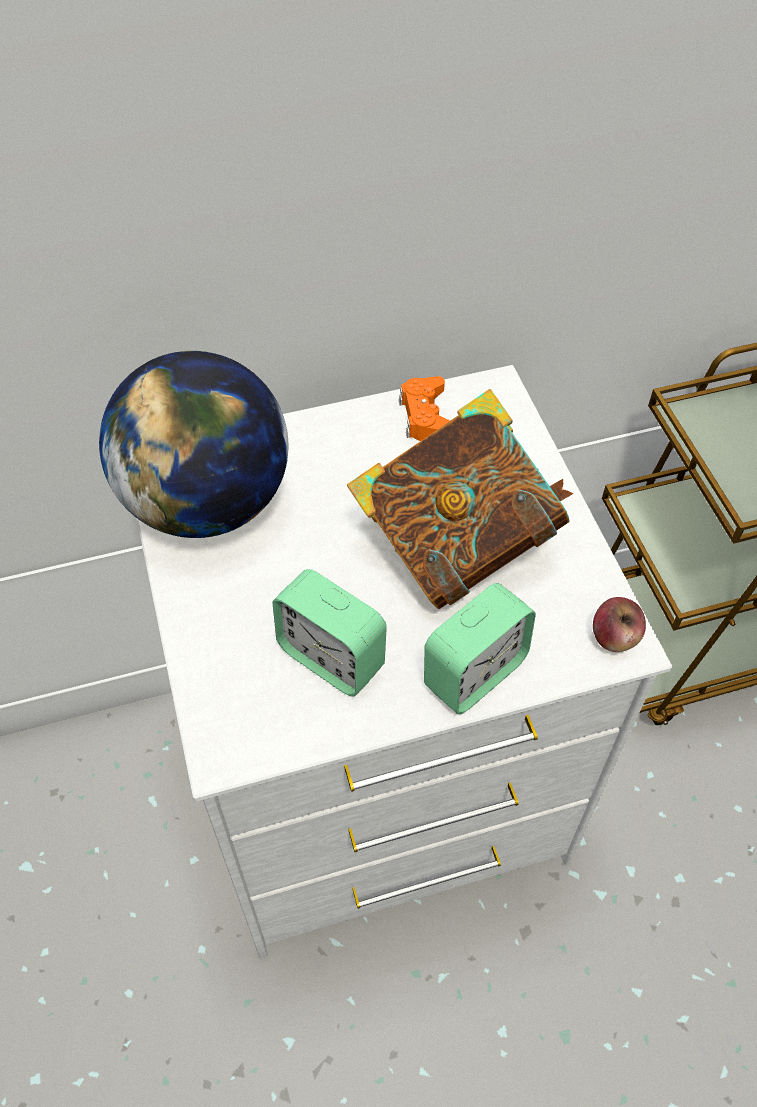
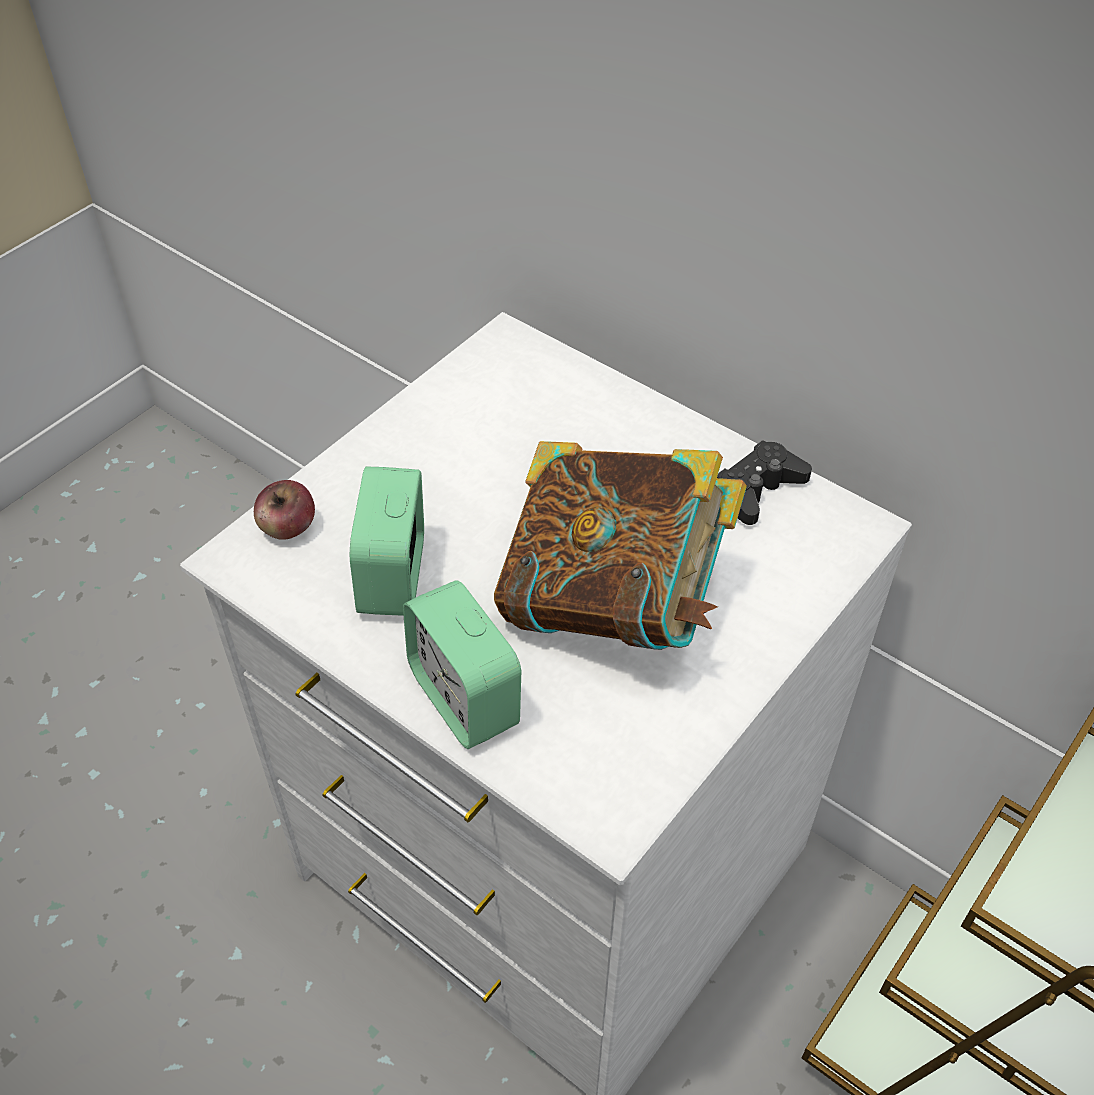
camera: 55 degrees right, 5 degrees down
(208, 502) = (493, 396): globe -> none
(426, 416) = (757, 490): orange game controller -> black game controller
(474, 672) = (465, 698): alarm clock -> alarm clock turned 45 degrees clockwise
(614, 637) = (612, 802): apple -> apple (288, 528)

